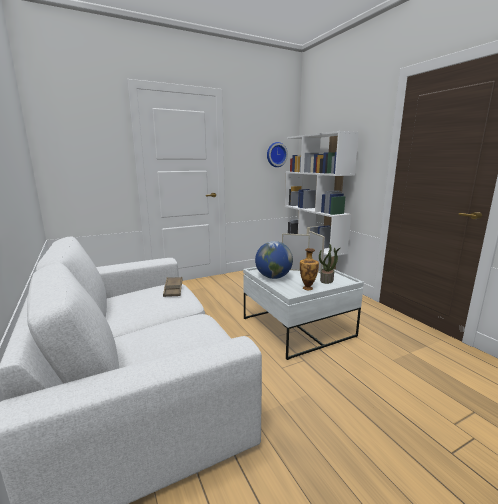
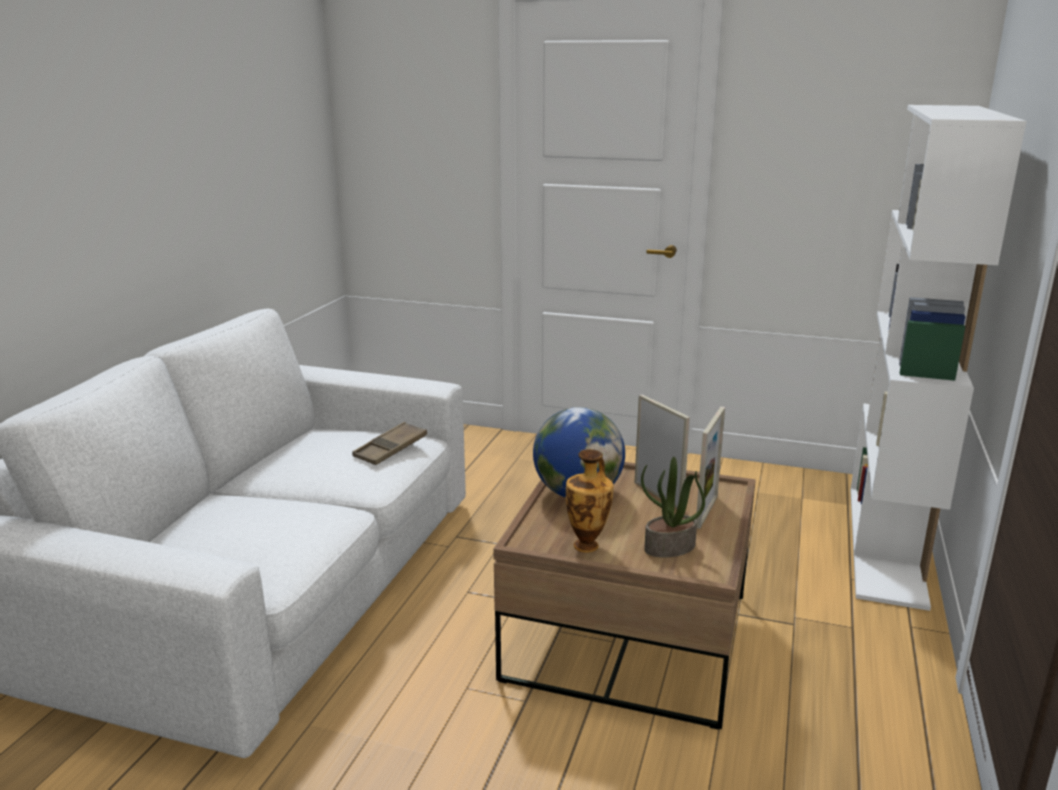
camera: 45 degrees right, 5 degrees up
(276, 154) = (886, 154): wall clock -> none
(297, 327) = (627, 637): white coffee table -> brown coffee table

